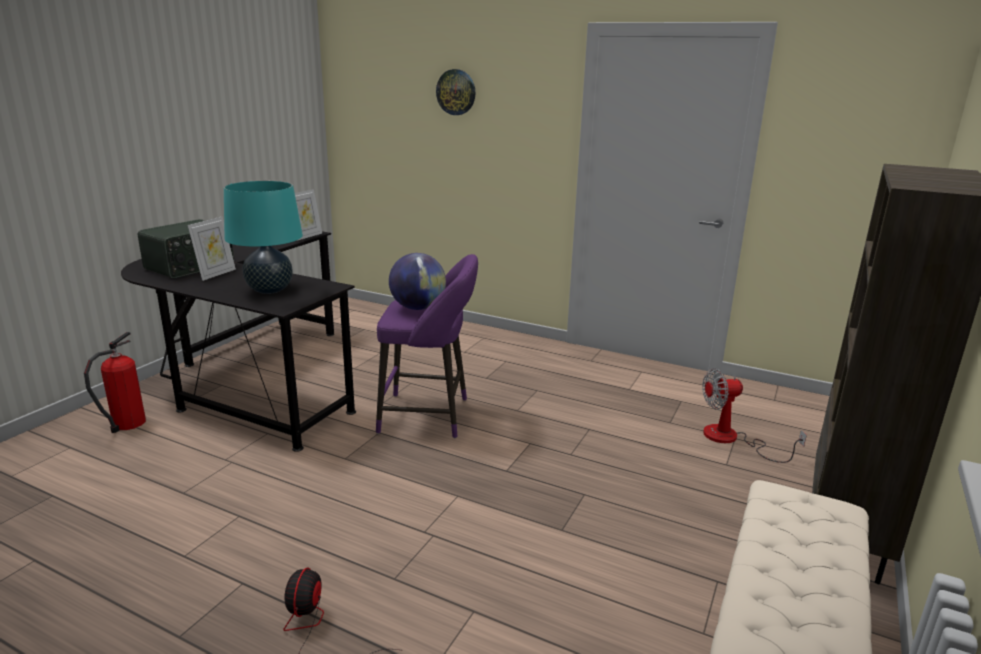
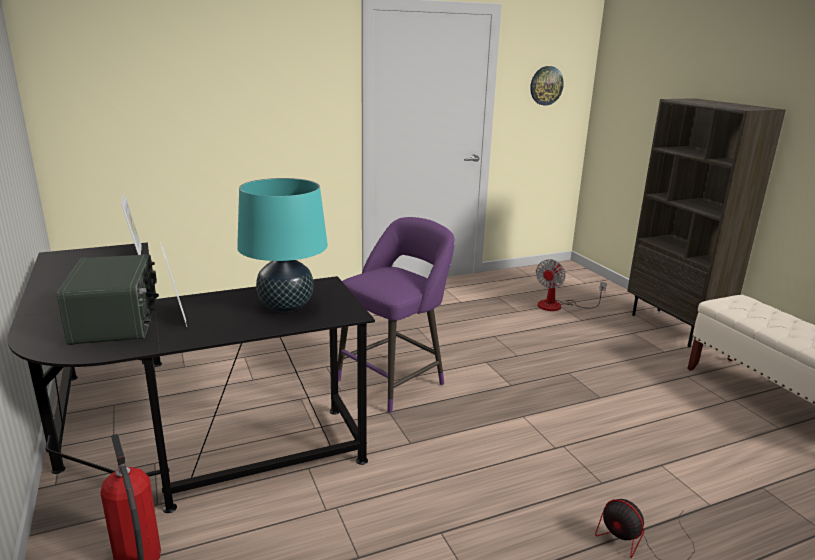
camera: 50 degrees left, 0 degrees up
(418, 308) = (390, 279): globe -> none
(456, 92) = (226, 64): wall clock -> wall clock (546, 85)

